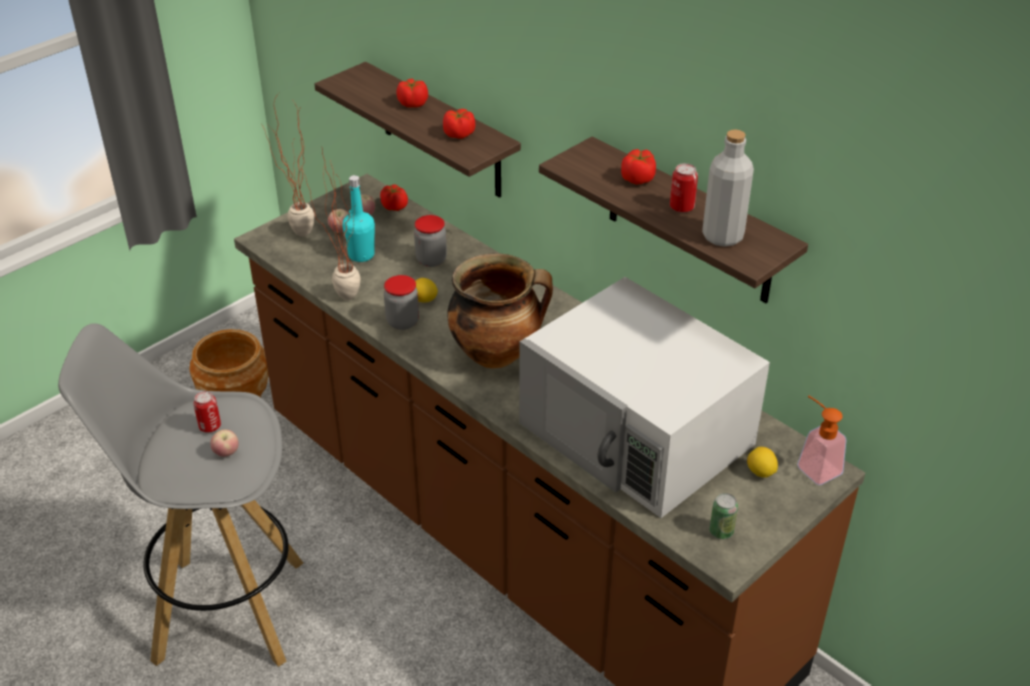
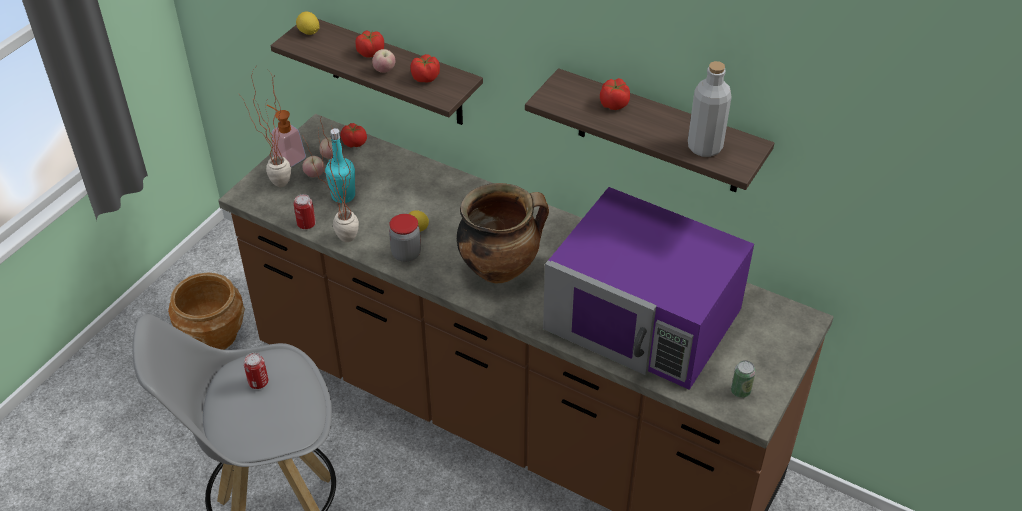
camera: 15 degrees left, 5 degrees up
(226, 453) = (283, 404): apple -> apple (384, 71)
(431, 260) = (408, 189): jar -> none
(638, 434) = (644, 319): white microwave -> purple microwave
(681, 207) = (661, 125): can -> can (306, 224)
(760, 472) = (753, 333): lemon -> lemon (309, 32)
(814, 466) = (792, 319): soap dispenser -> soap dispenser (286, 156)

